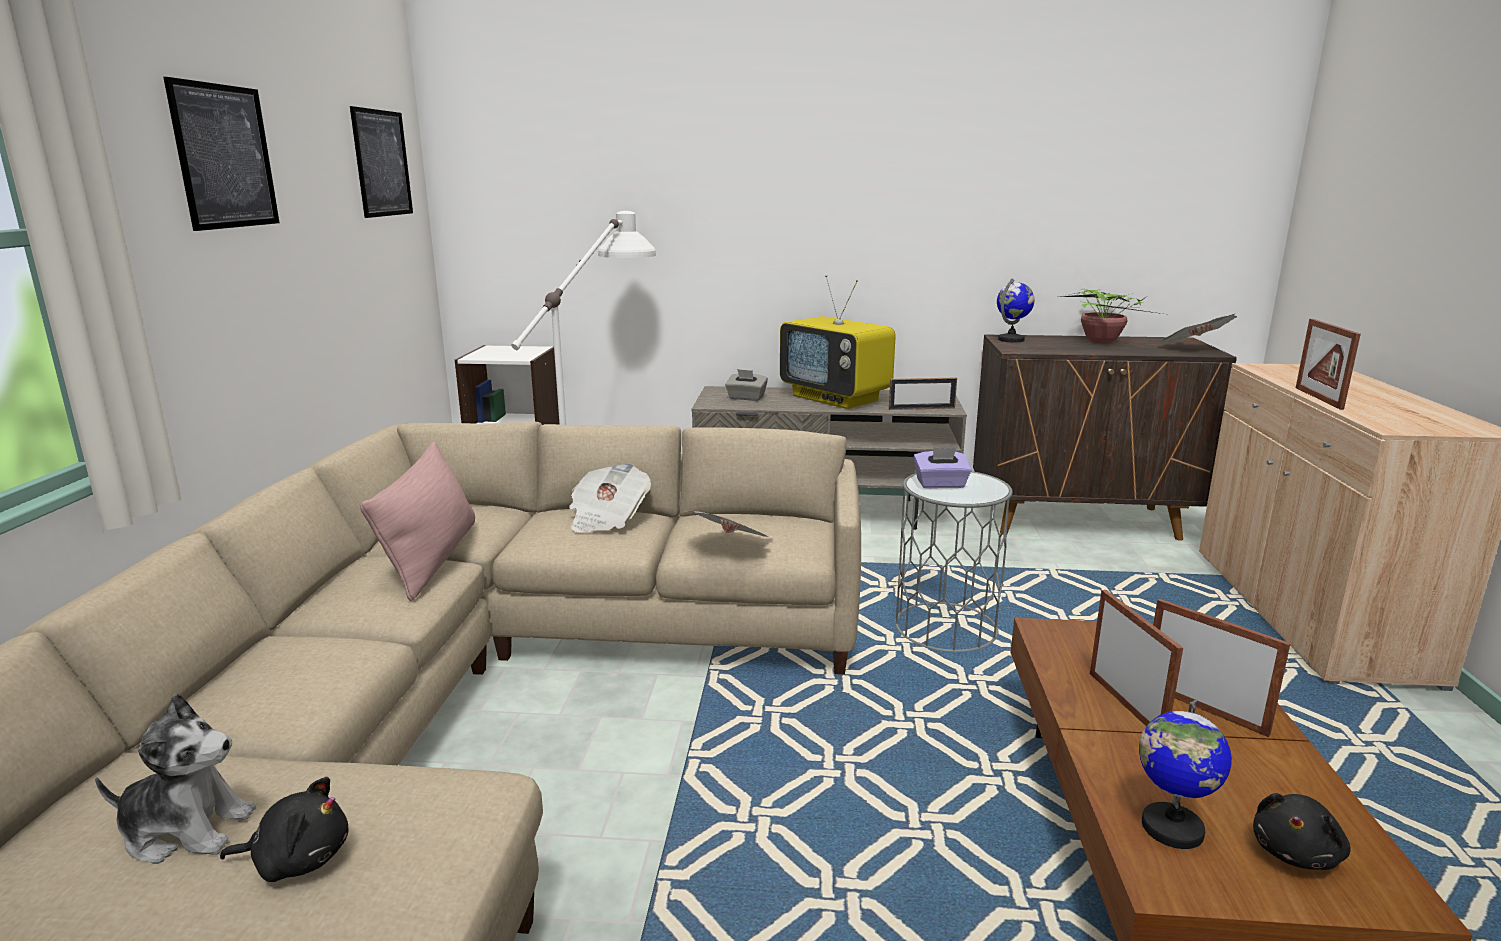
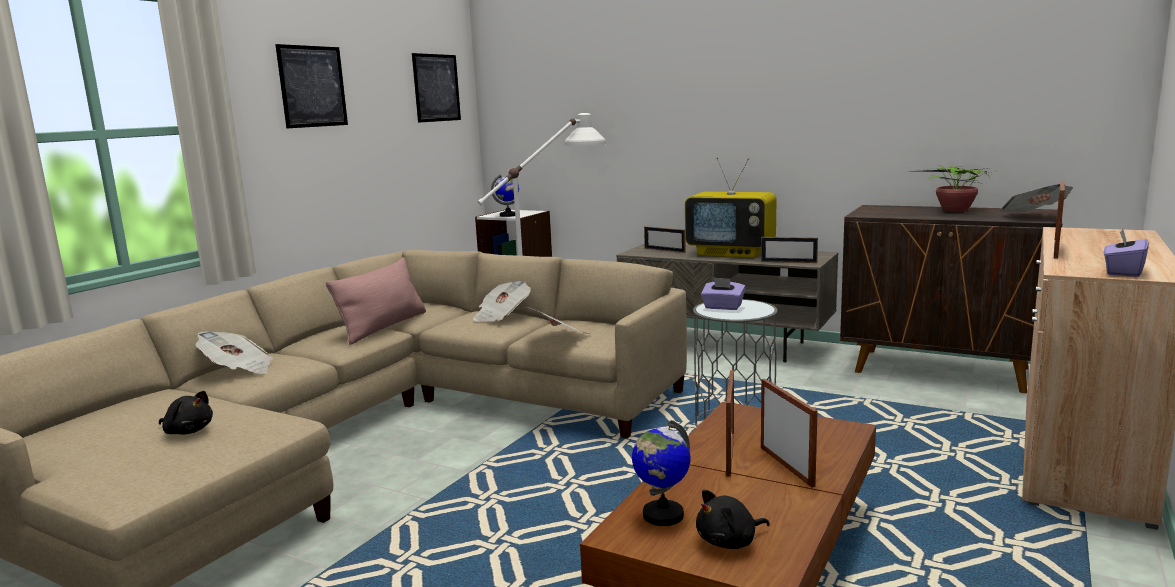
camera: 25 degrees right, 5 degrees down
(186, 829) = (159, 414): plush toy -> none
(253, 688) = (239, 370): none -> newspaper
(746, 398) = (664, 250): grey tissue box -> picture frame
(836, 398) = (732, 253): television -> television turned 45 degrees counterclockwise
(1011, 340) = (875, 208): globe -> globe (508, 215)
(1440, 426) = (1123, 272): none -> purple tissue box

